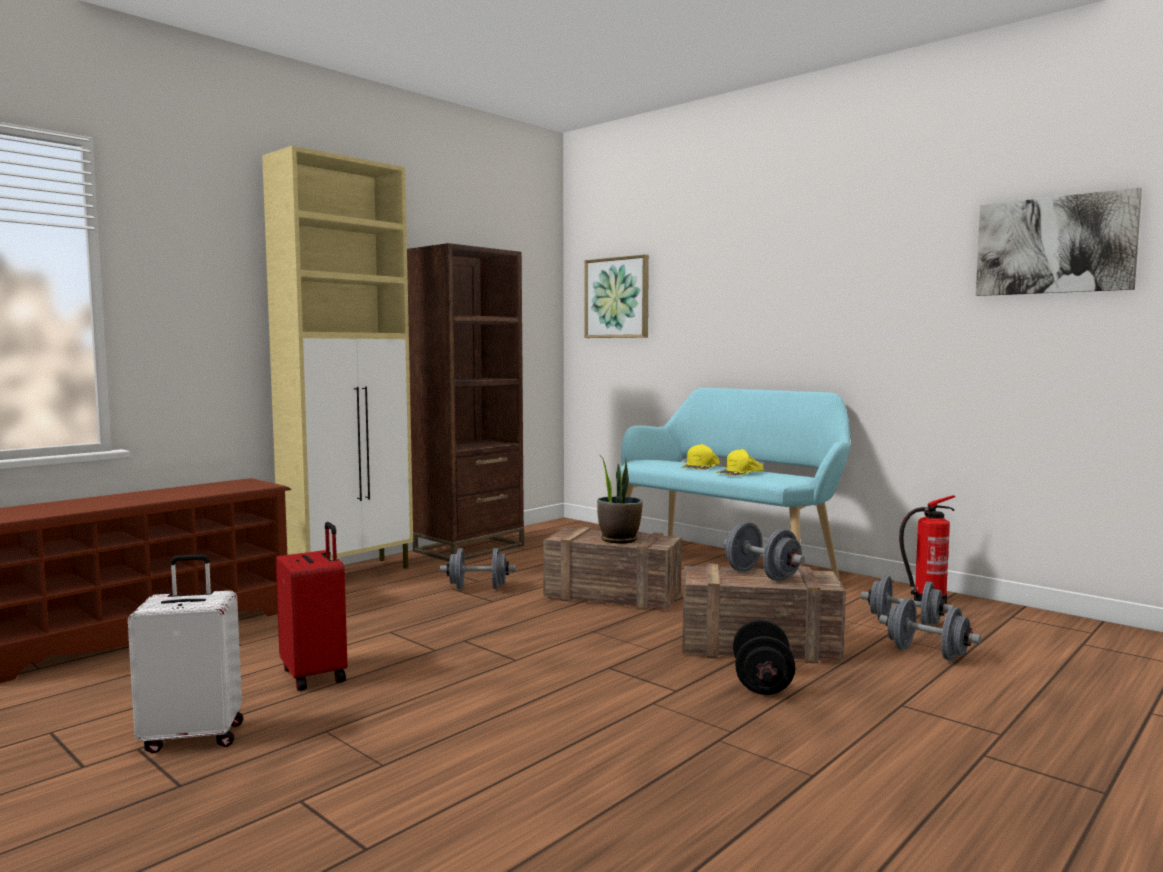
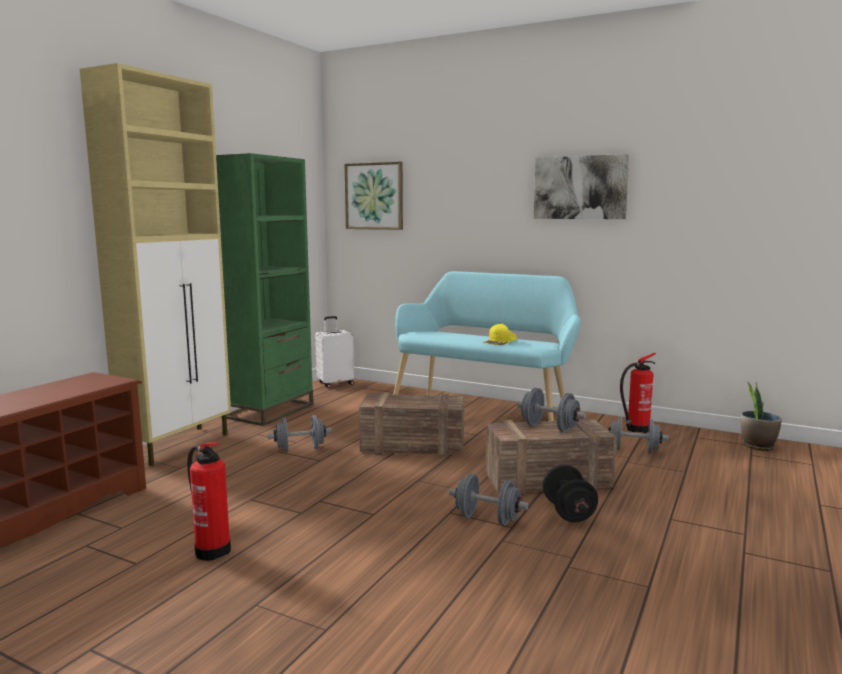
camera: 15 degrees left, 5 degrees up
(194, 736) = (137, 628): white suitcase -> white suitcase (335, 384)
(316, 674) = (211, 550): red suitcase -> fire extinguisher
(469, 548) = (269, 411): brown bookcase -> green bookcase
(619, 540) = (419, 402): potted plant -> potted plant (757, 446)
(701, 467) = (466, 337): yellow cap -> none
(927, 653) = (661, 473): grey dumbbell -> grey dumbbell (487, 519)
(1054, 245) = (727, 171): picture -> picture (580, 187)

